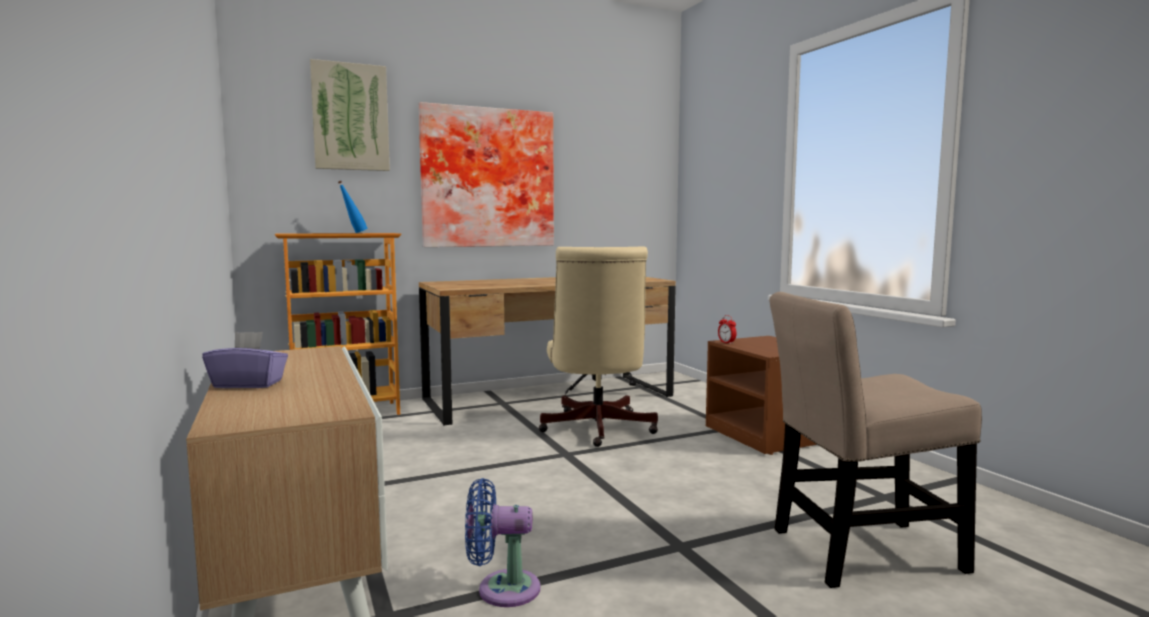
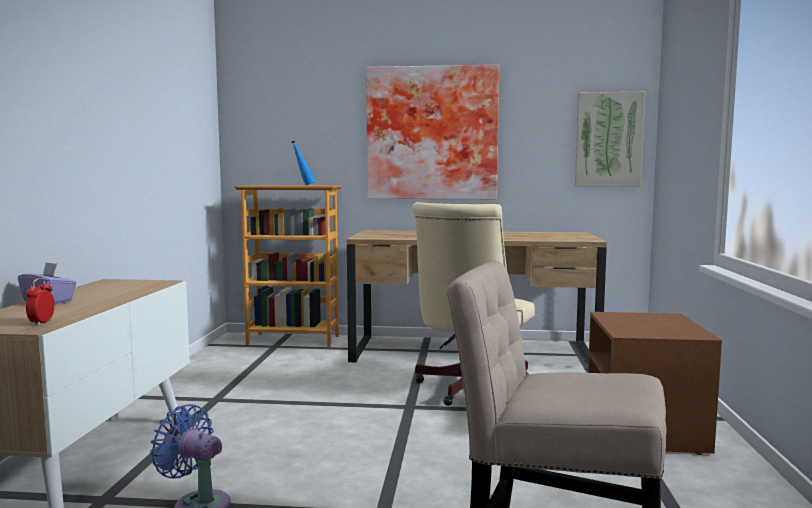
camera: 30 degrees right, 0 degrees up
(350, 117) = (310, 85): picture -> picture (608, 139)
(726, 343) = (605, 316): alarm clock -> alarm clock (41, 323)

